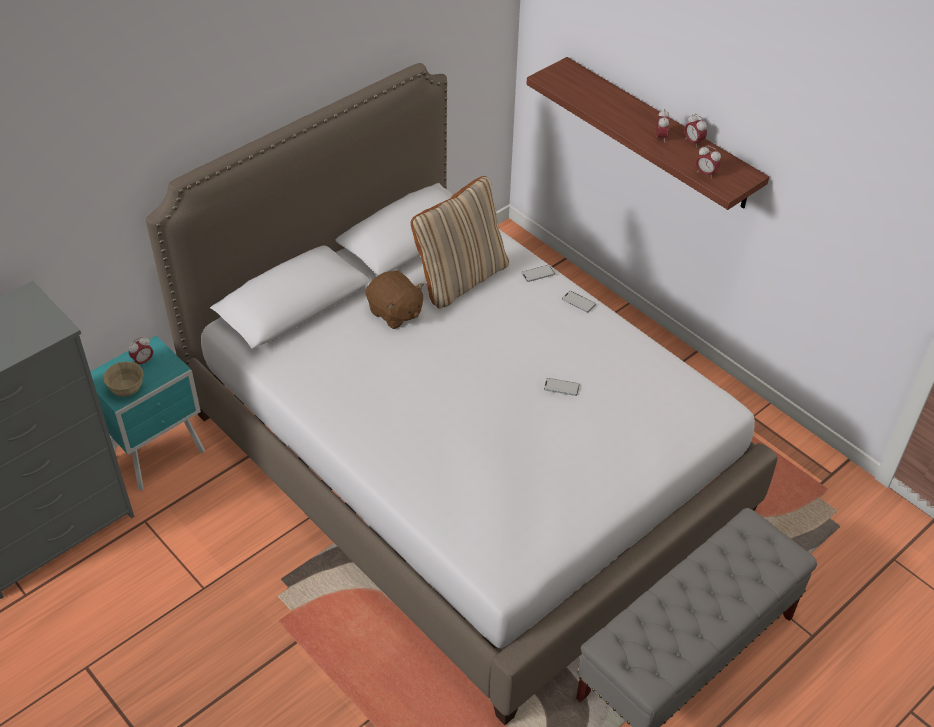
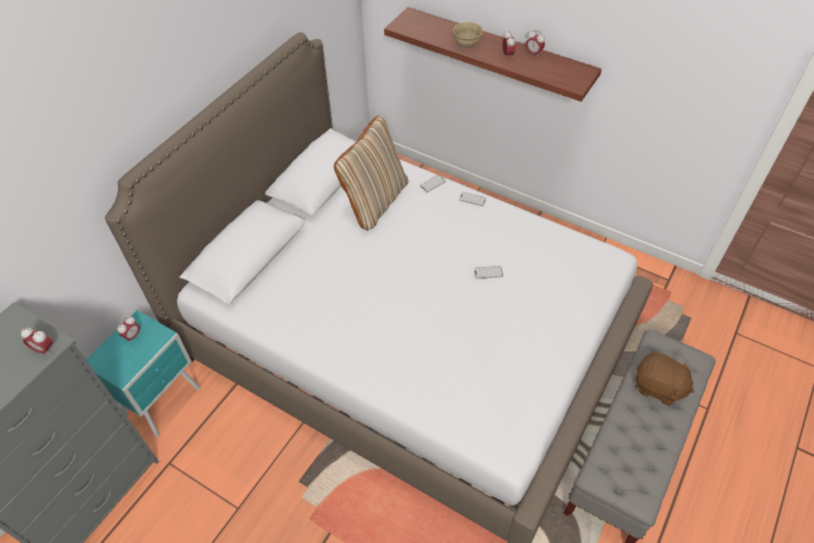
camera: 15 degrees left, 5 degrees up
(127, 390) = (127, 366): beige bowl -> beige bowl (467, 45)
(395, 313) = (334, 243): brown plush toy -> brown plush toy (658, 387)
(705, 173) = (554, 76): alarm clock -> alarm clock (44, 349)

